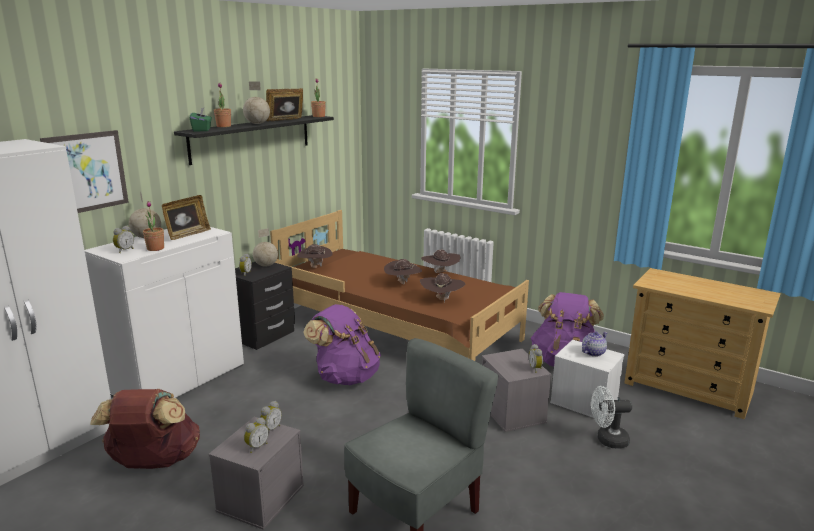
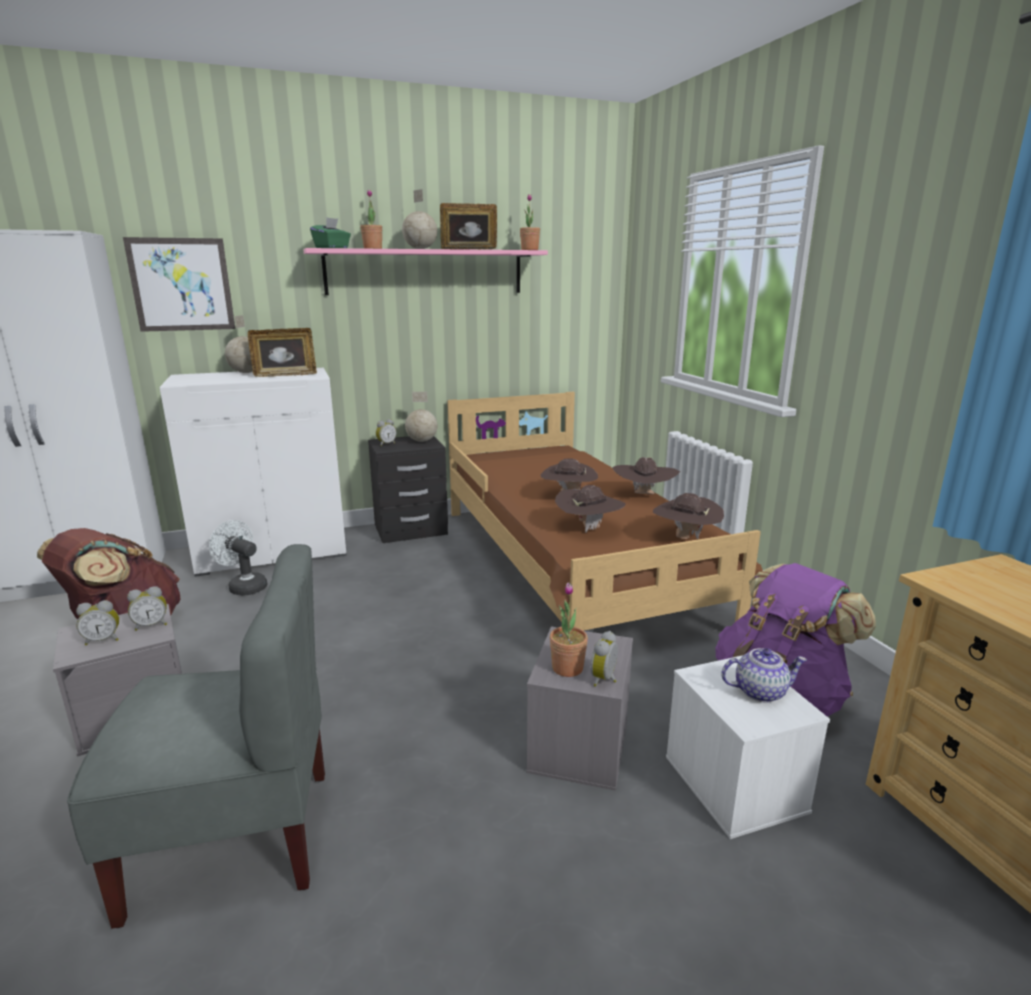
camera: 35 degrees right, 0 degrees up
(124, 250) = (195, 379): alarm clock -> none
(155, 248) = (222, 381): potted plant -> potted plant (567, 668)
(252, 138) = (426, 272): black shelf -> pink shelf
(315, 267) = (496, 458): brown hat -> brown hat (685, 538)
(345, 377) = (426, 604): purple backpack -> none
(607, 440) = (694, 884): white fan -> white fan (244, 586)

